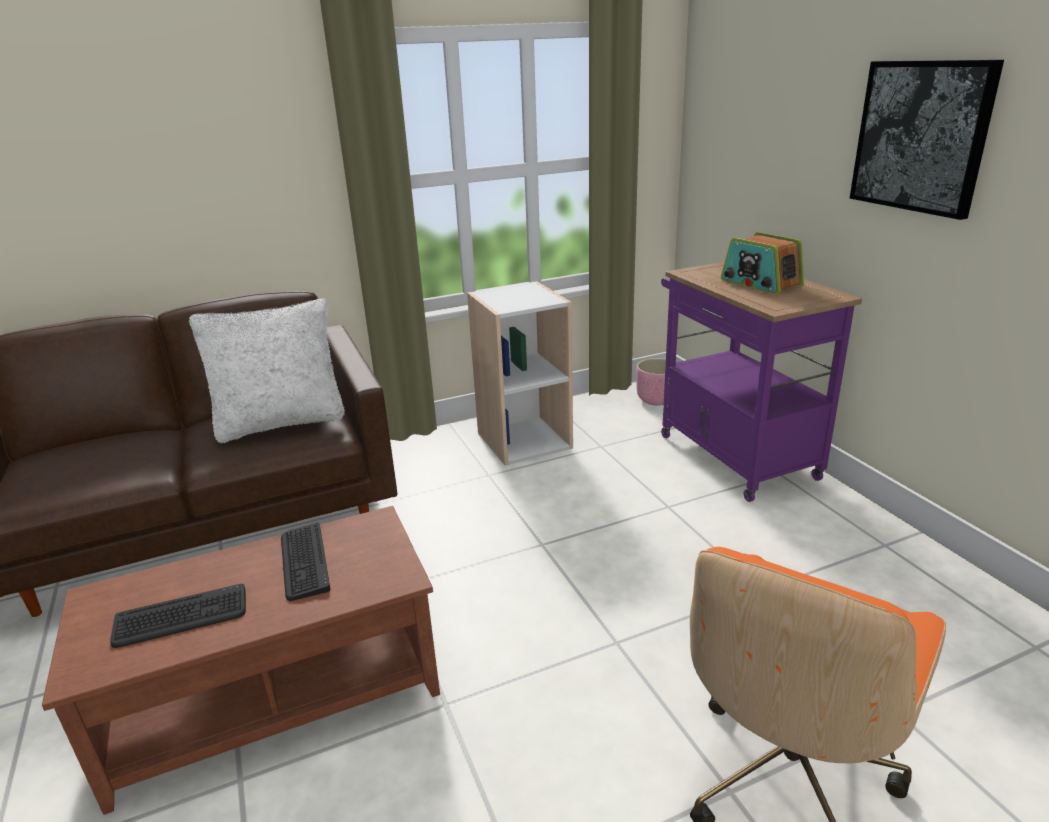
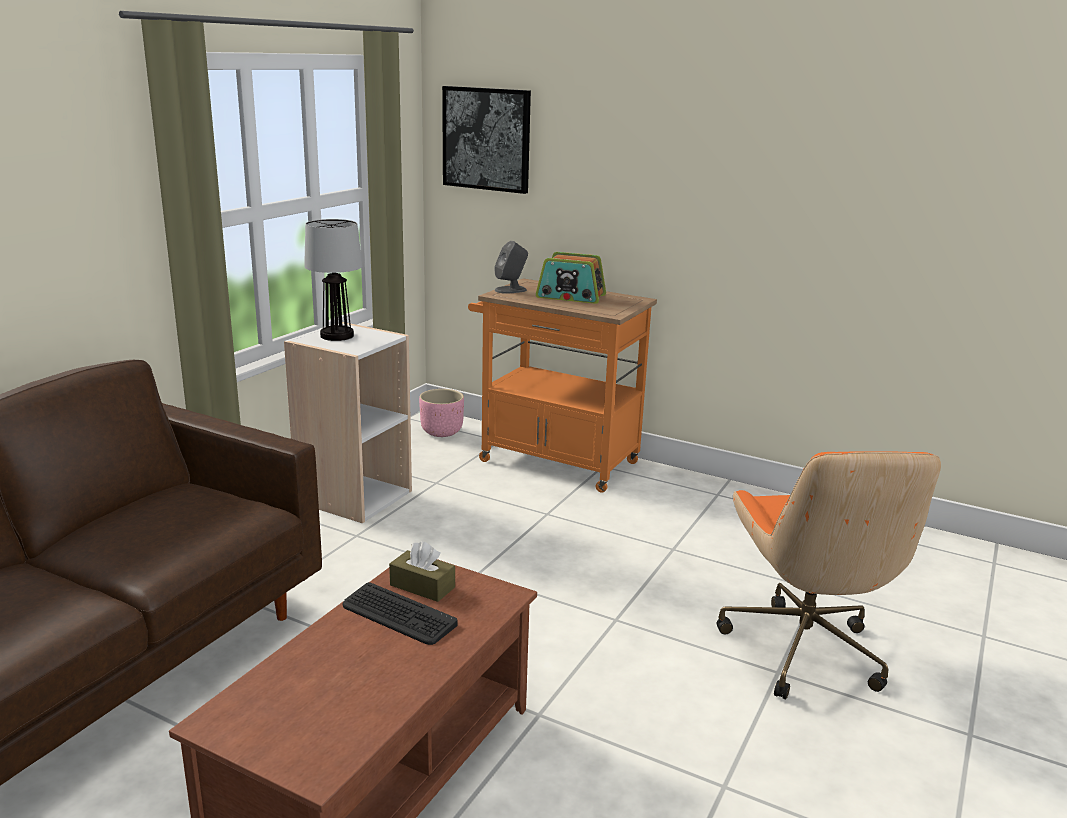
camera: 40 degrees left, 5 degrees down
(181, 617) = (348, 695): keyboard -> none
(283, 425) = (187, 517): white pillow -> none
(355, 542) = (422, 586): none -> brown tissue box
(511, 294) = (336, 336): none -> table lamp
(708, 269) = (511, 290): none -> grey speaker
(733, 455) = (554, 461): purple cart -> orange cart
(921, 136) = (689, 169): picture -> picture (487, 139)

